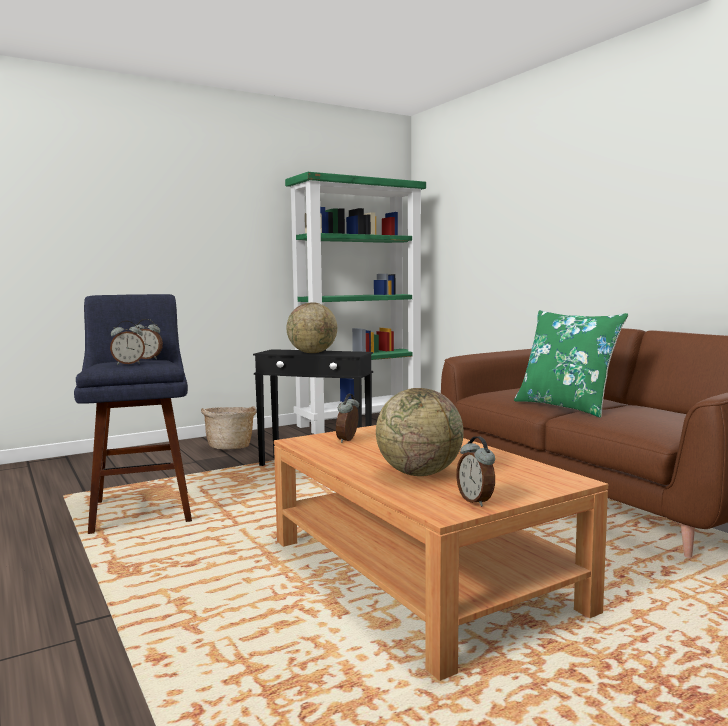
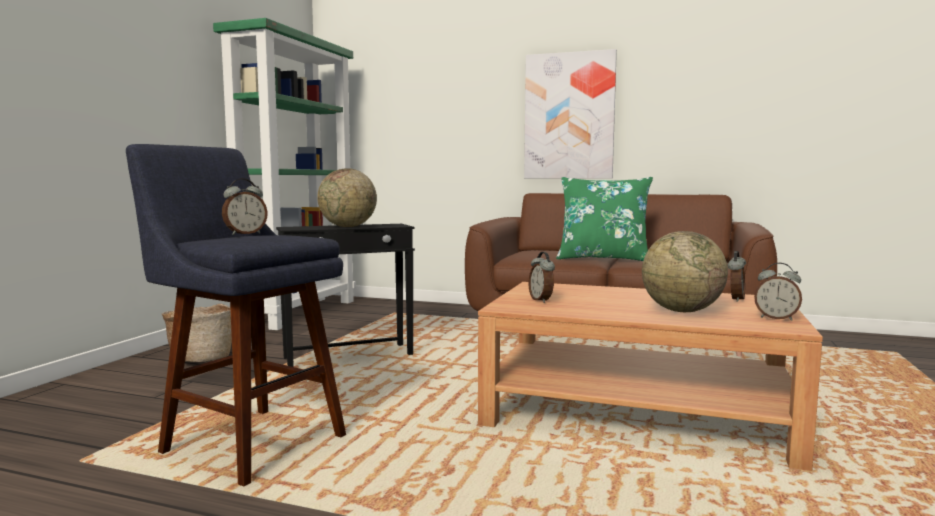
camera: 40 degrees left, 0 degrees up
(128, 364) = (267, 237): alarm clock -> alarm clock (735, 299)
(609, 235) = (569, 116): none -> picture

